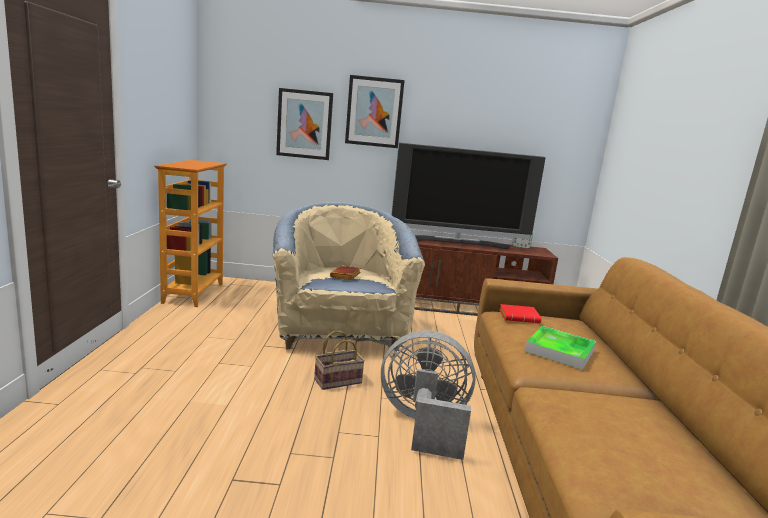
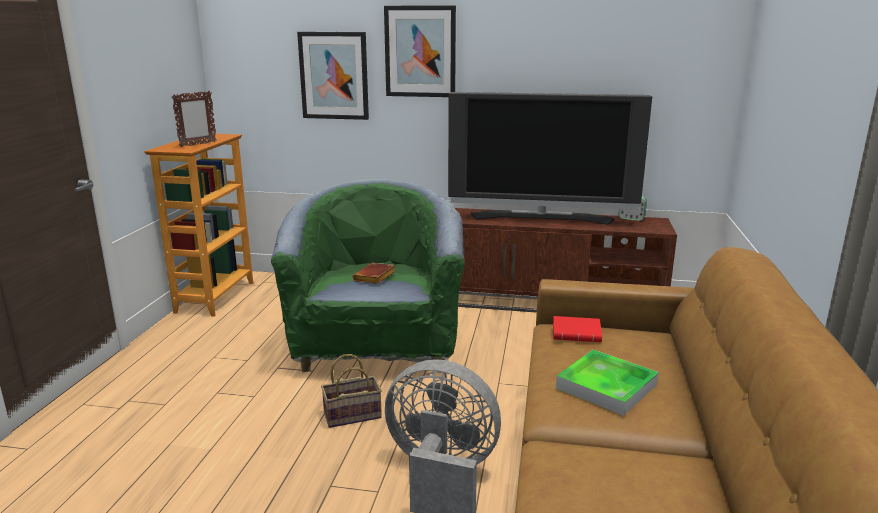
camera: 10 degrees right, 5 degrees up
(196, 165) = (197, 144): none -> picture frame
(339, 333) = (377, 346): beige armchair -> green armchair

